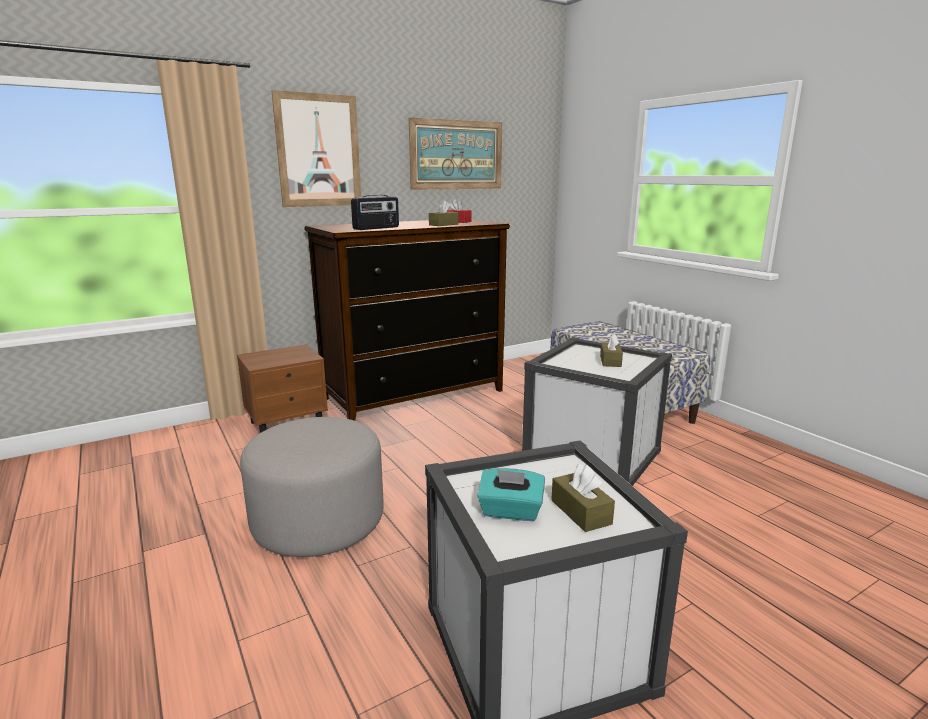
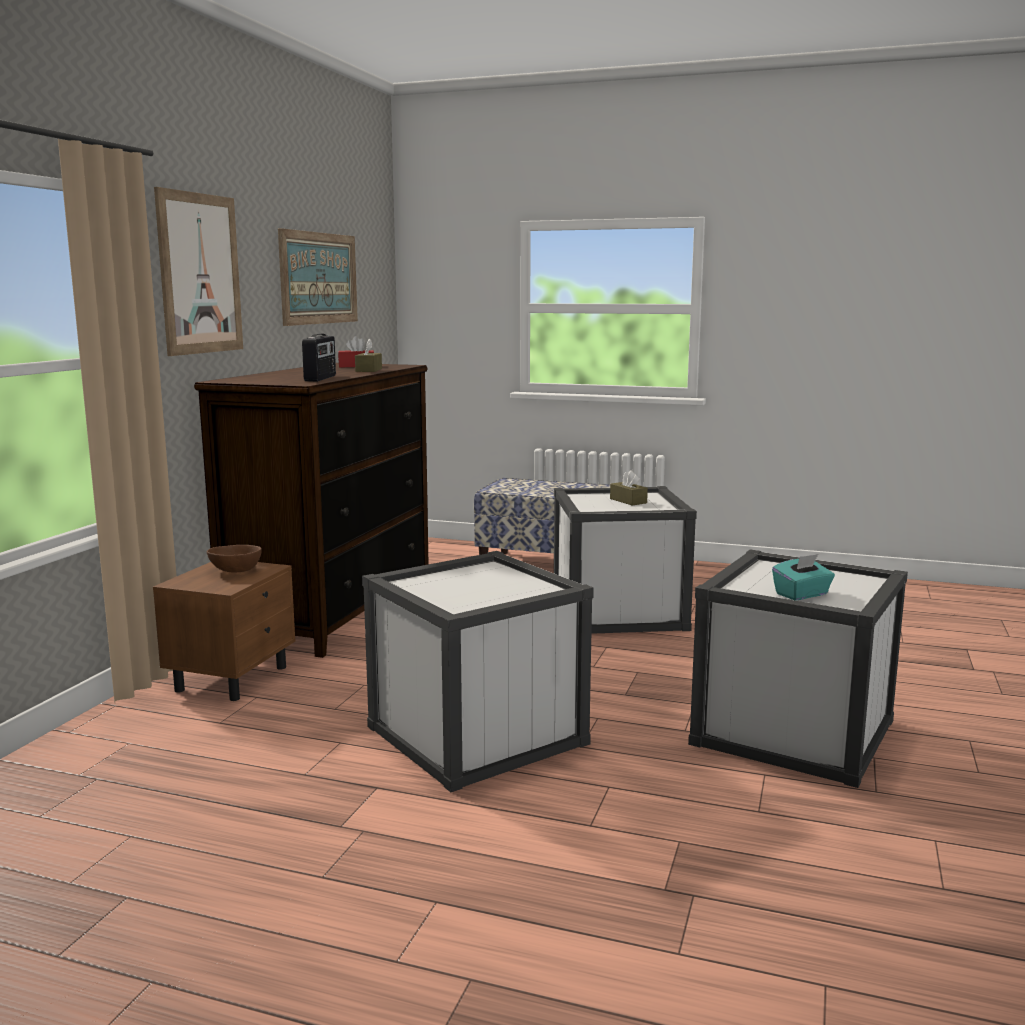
camera: 40 degrees left, 5 degrees down
(291, 355) = (236, 570): none -> brown bowl
(318, 522) = (477, 735): grey ottoman -> white storage box
(581, 512) = (836, 583): brown tissue box -> none

